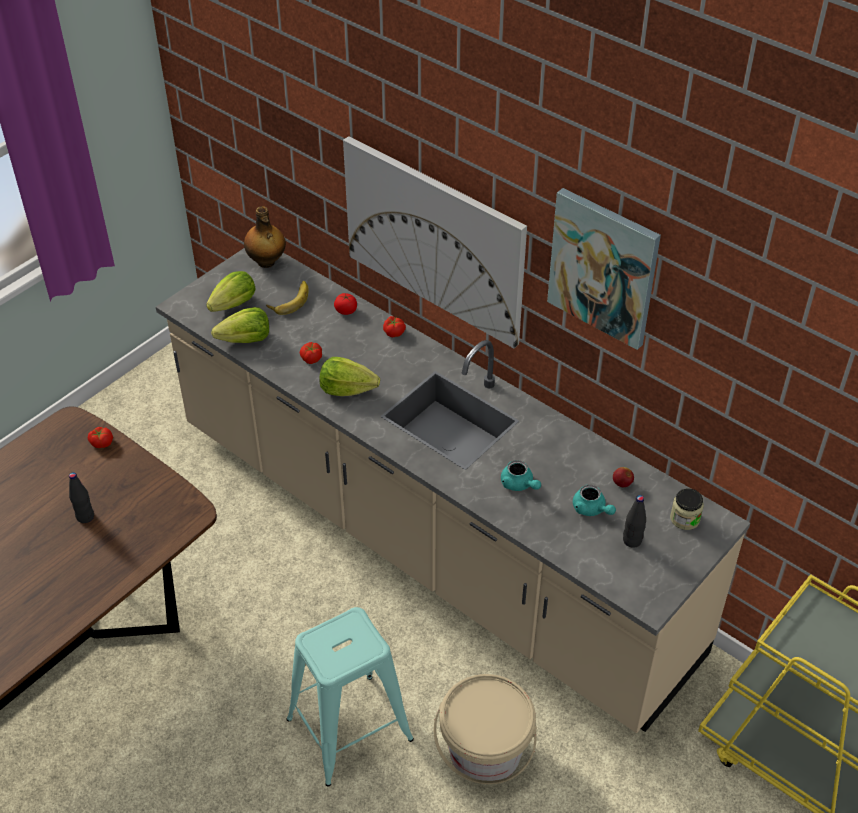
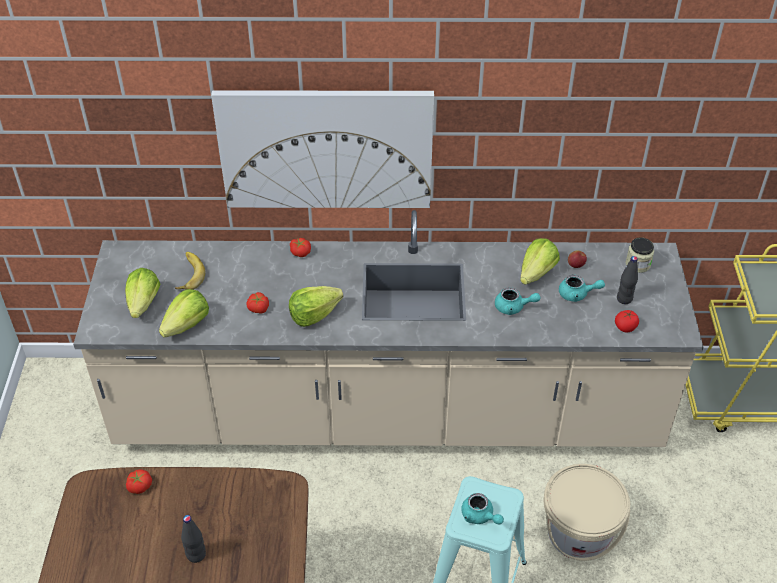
camera: 40 degrees left, 0 degrees up
(266, 262) = (132, 255): bottle -> none
(333, 645) = (480, 516): none -> turquoise teapot
(346, 310) = (244, 257): tomato -> tomato (625, 327)
(576, 468) = (536, 273): none -> lettuce
(603, 267) = (518, 94): picture -> none

